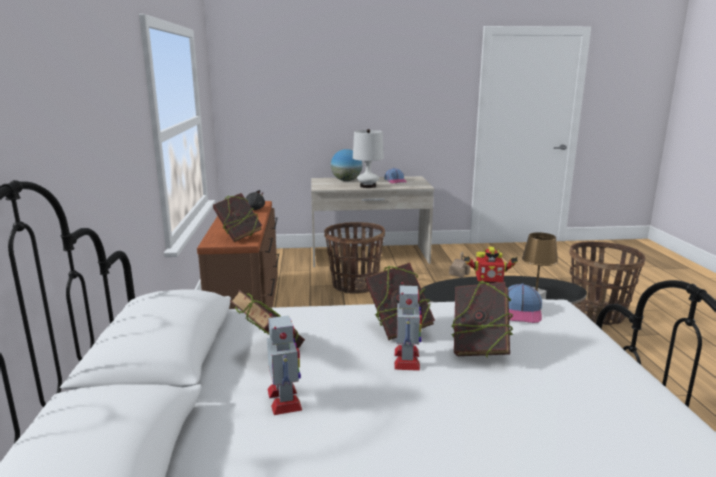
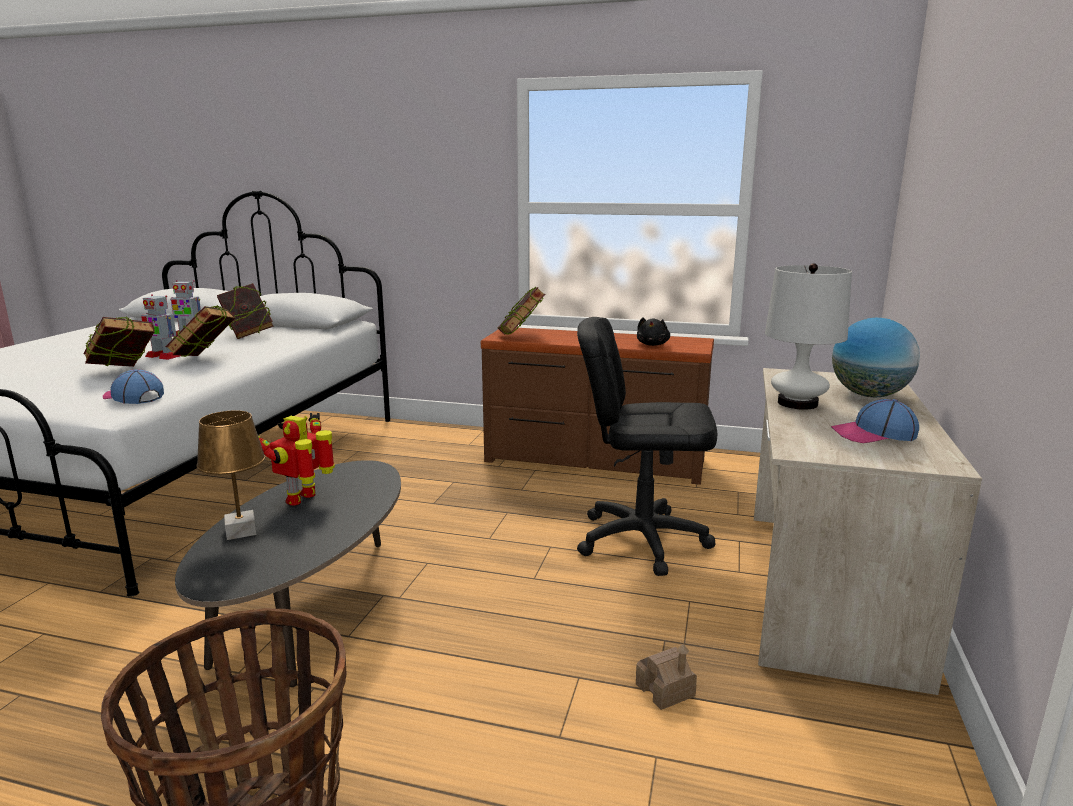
camera: 110 degrees right, 0 degrees up
(354, 286) = (641, 540): basket -> black office chair

